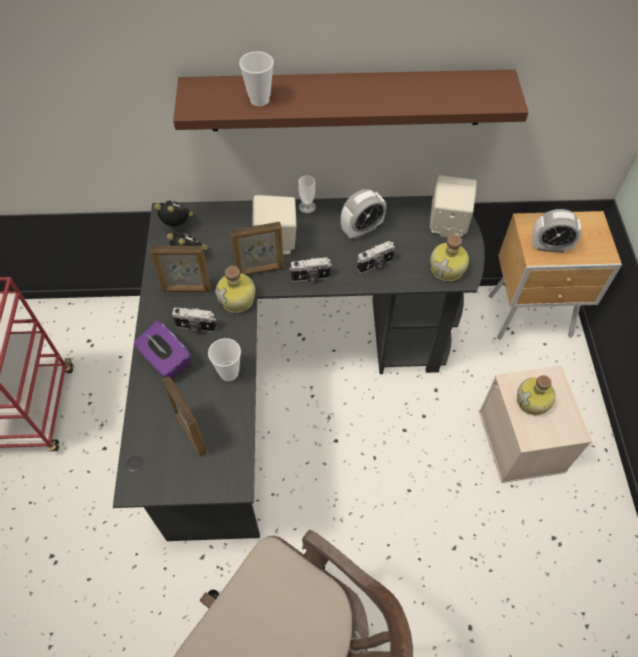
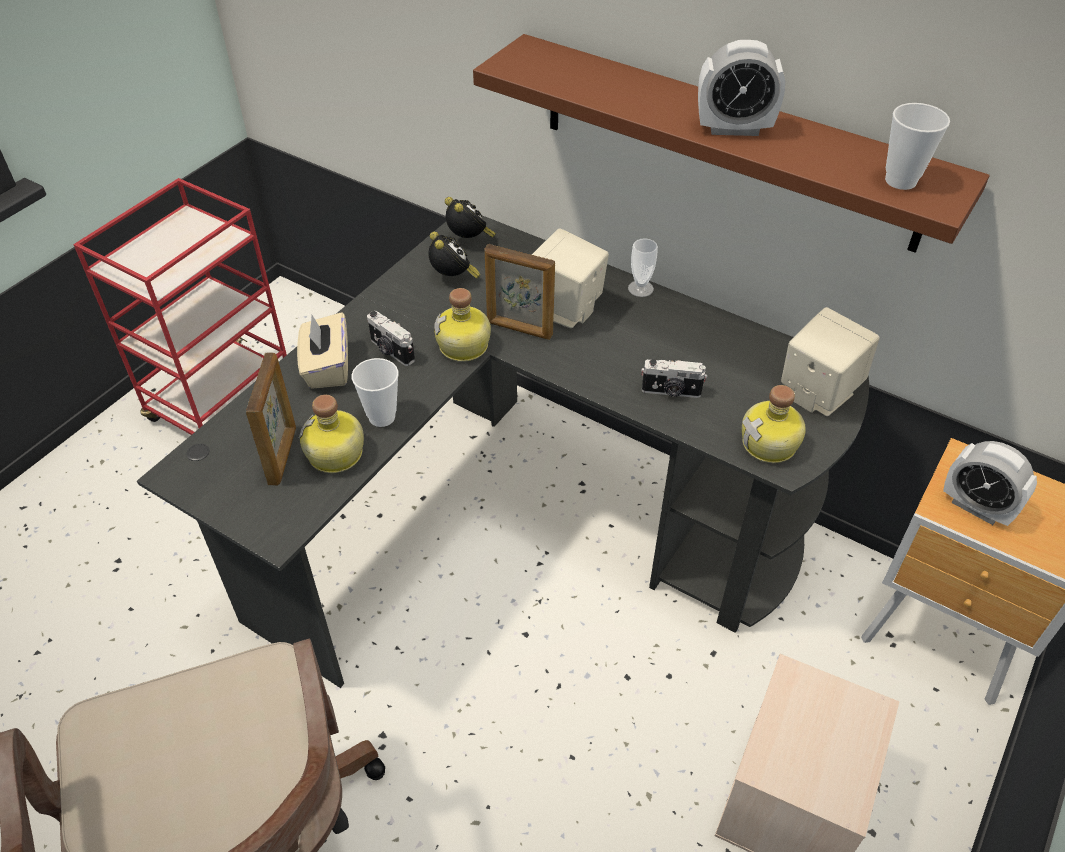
camera: 35 degrees right, 10 degrees down
(165, 360) = (327, 367): purple tissue box -> beige tissue box
(186, 289) = (417, 309): picture frame -> none
(259, 100) = (592, 85): cup -> cup (900, 181)
(311, 277) = (573, 366): camera -> none
(362, 229) = (689, 344): alarm clock -> alarm clock (734, 129)
(533, 402) = (811, 724): bottle -> bottle (336, 455)

